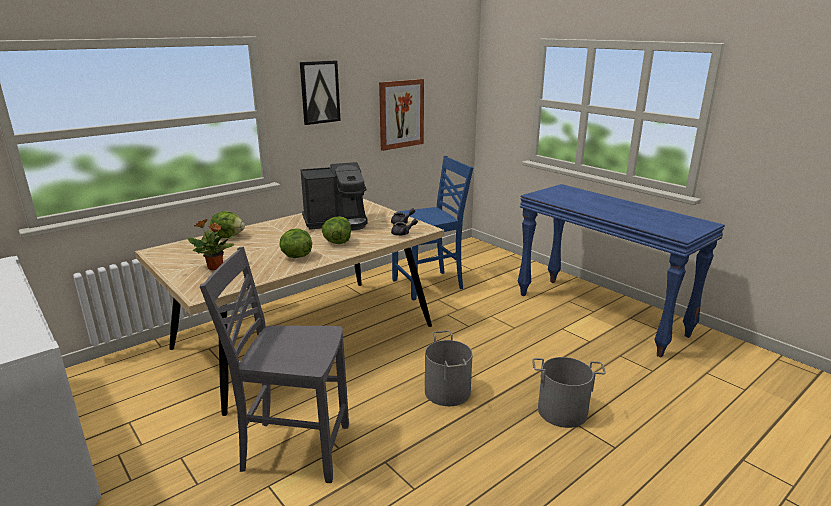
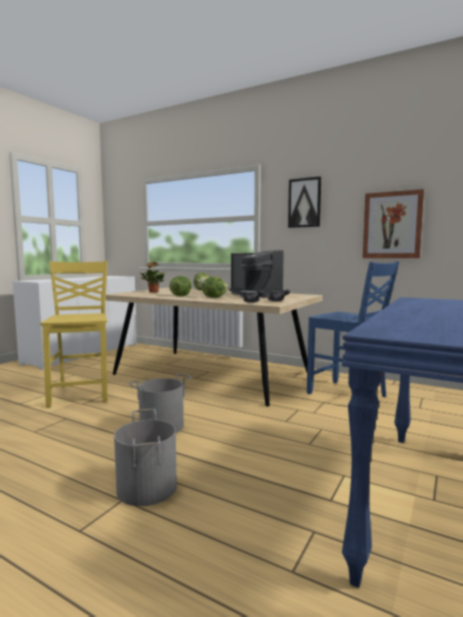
camera: 70 degrees right, 15 degrees down
(294, 448) = (82, 393): grey chair -> yellow chair

